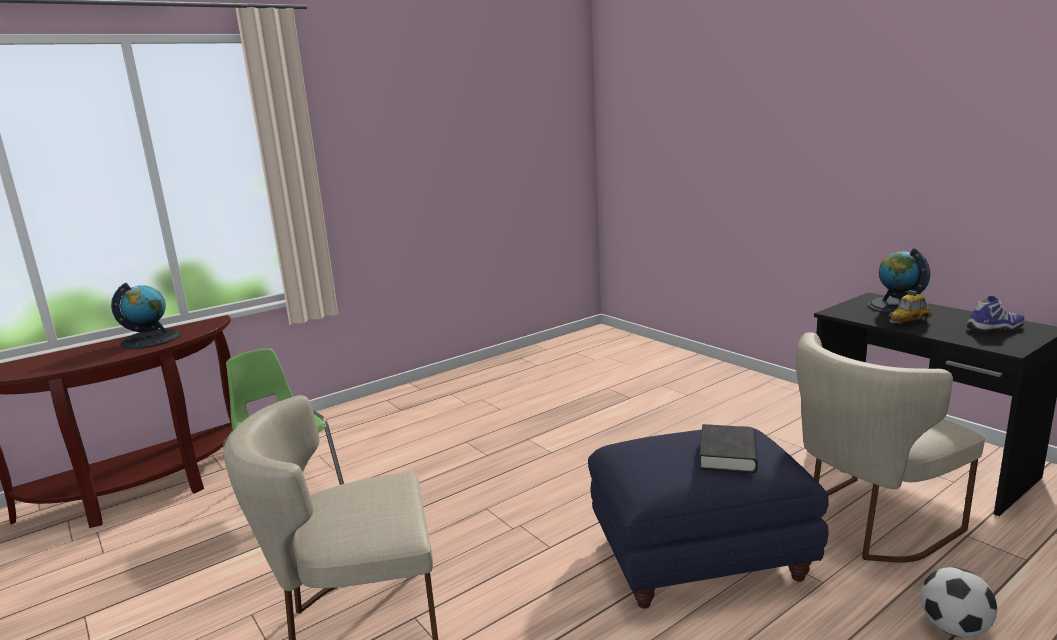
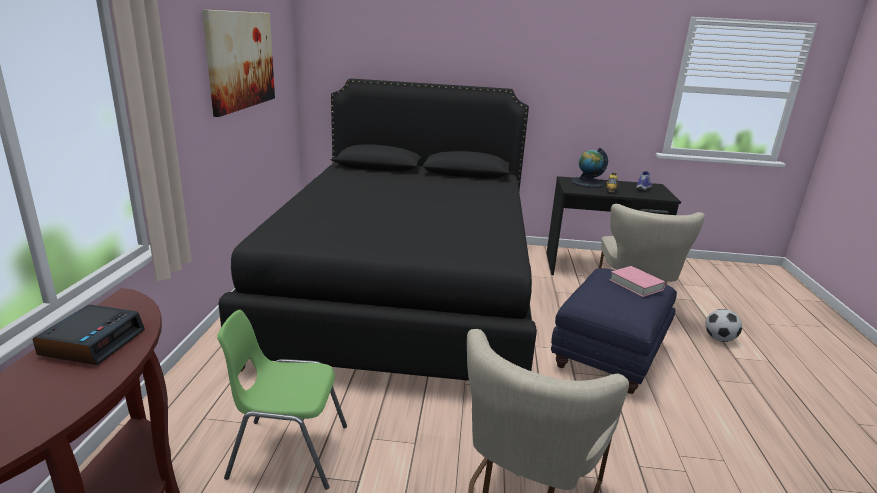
camera: 50 degrees left, 5 degrees up
(151, 339) = (93, 342): globe -> alarm clock
(467, 135) = (241, 60): none -> picture
(583, 409) = (404, 293): none -> black bed
(728, 455) = (636, 285): black book -> pink book

